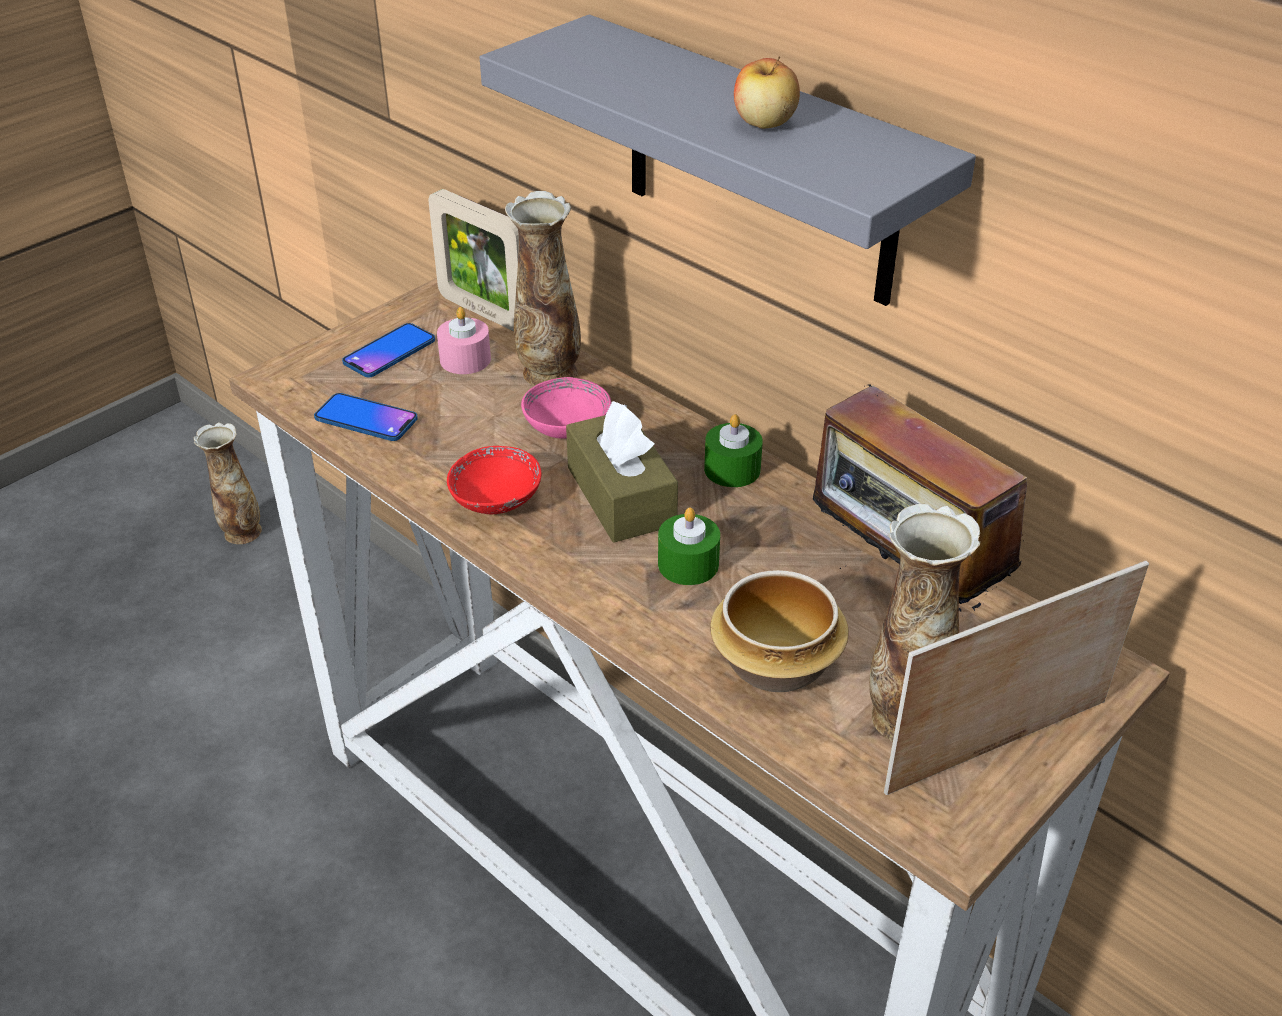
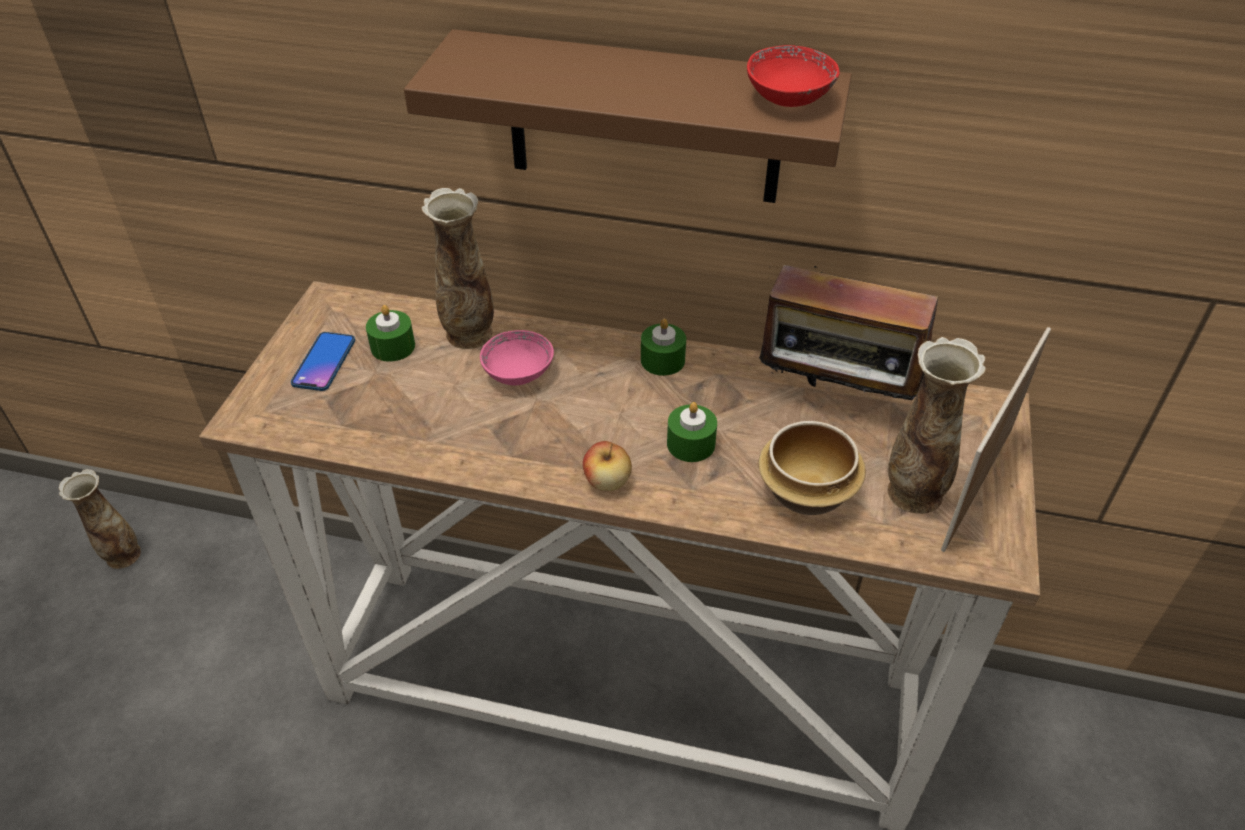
camera: 30 degrees left, 5 degrees up
(366, 419) = (352, 426): phone -> none
(465, 359) = (393, 346): pink candle -> green candle
(484, 312) = (375, 302): picture frame -> none
(496, 501) = (513, 452): red bowl -> red bowl (788, 98)
(621, 496) = (602, 411): brown tissue box -> none
(759, 163) = (644, 119): grey shelf -> brown shelf
(765, 123) = (689, 87): apple -> apple (607, 481)

